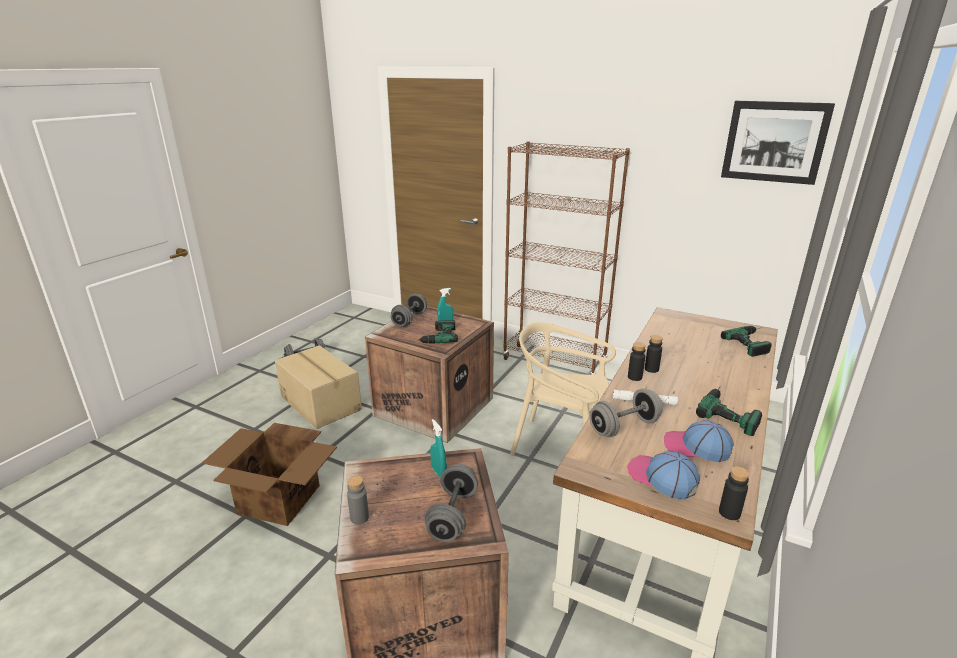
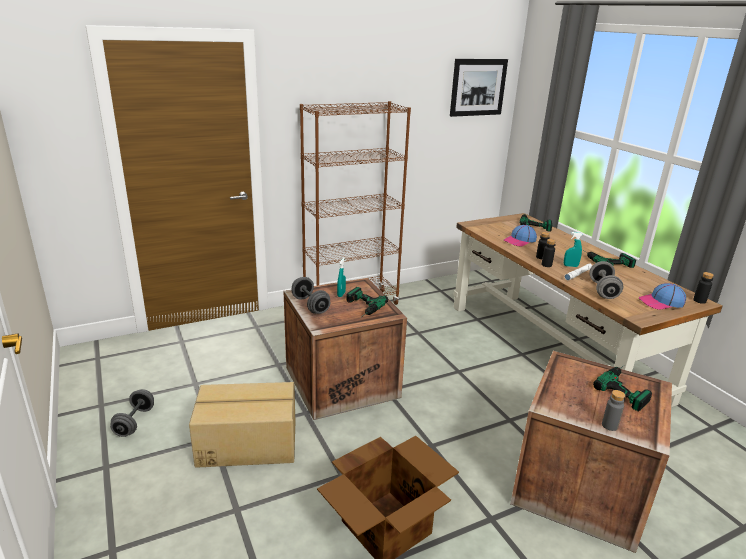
camera: 55 degrees left, 0 degrees up
(438, 472) = (572, 376): turquoise spray bottle -> turquoise spray bottle (570, 266)
(452, 516) = (627, 388): grey dumbbell -> power drill
(560, 446) = (456, 353): beige chair -> none
(696, 447) = (636, 283): cap -> cap (520, 241)

